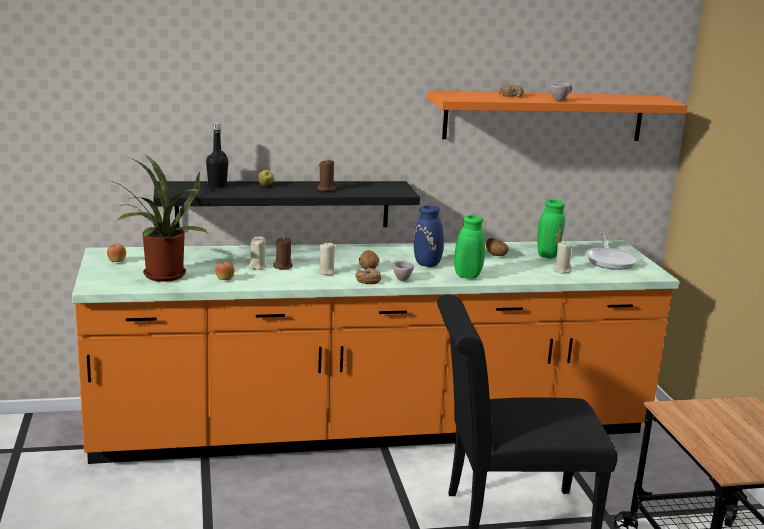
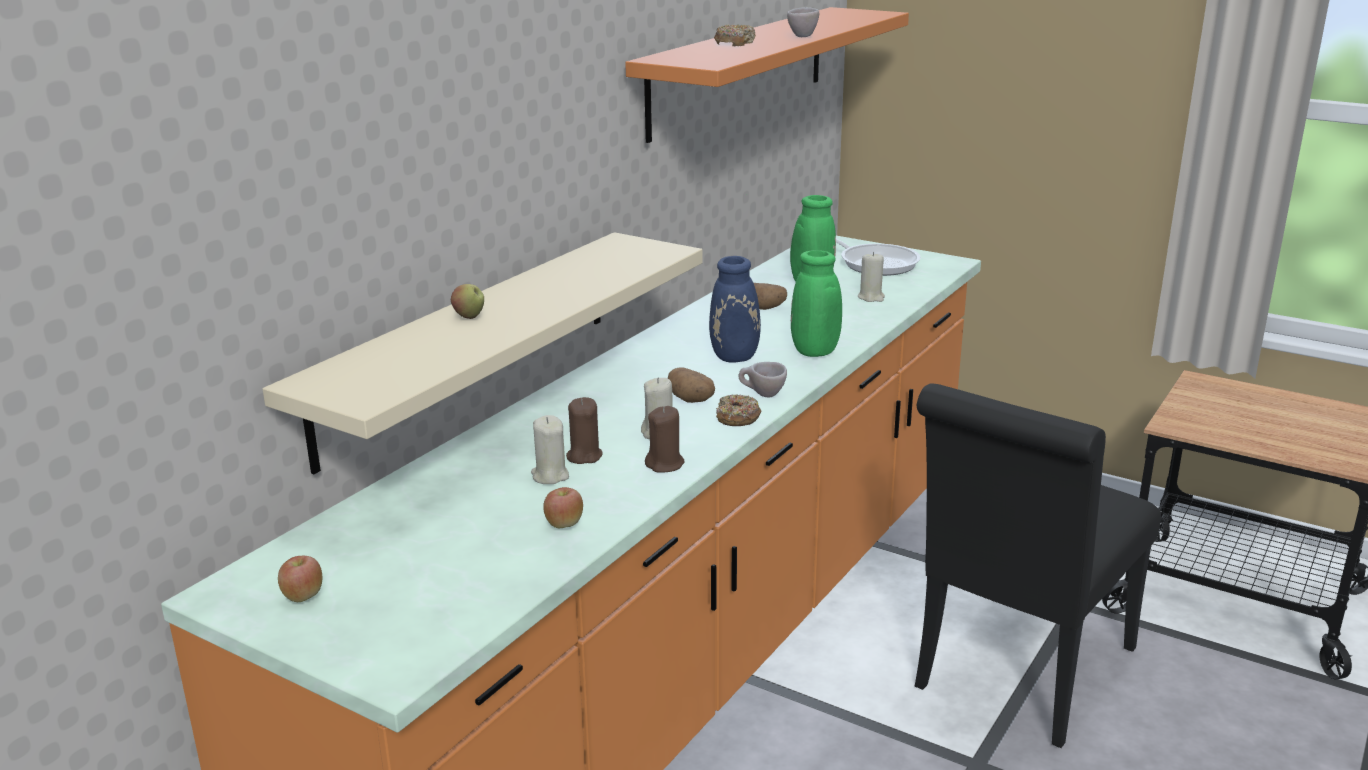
camera: 45 degrees left, 5 degrees up
(160, 276) = (455, 579): potted plant -> none
(217, 186) = (400, 350): black bottle -> none
(283, 204) = (469, 343): black shelf -> beige shelf
(326, 189) = (566, 286): brown candle -> brown candle (665, 464)

